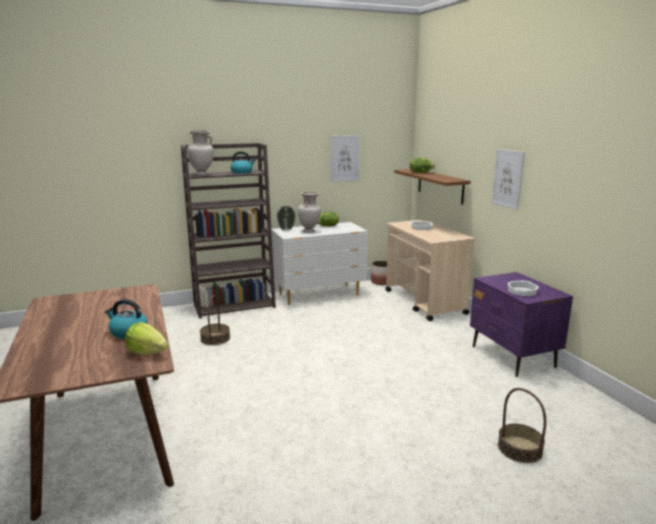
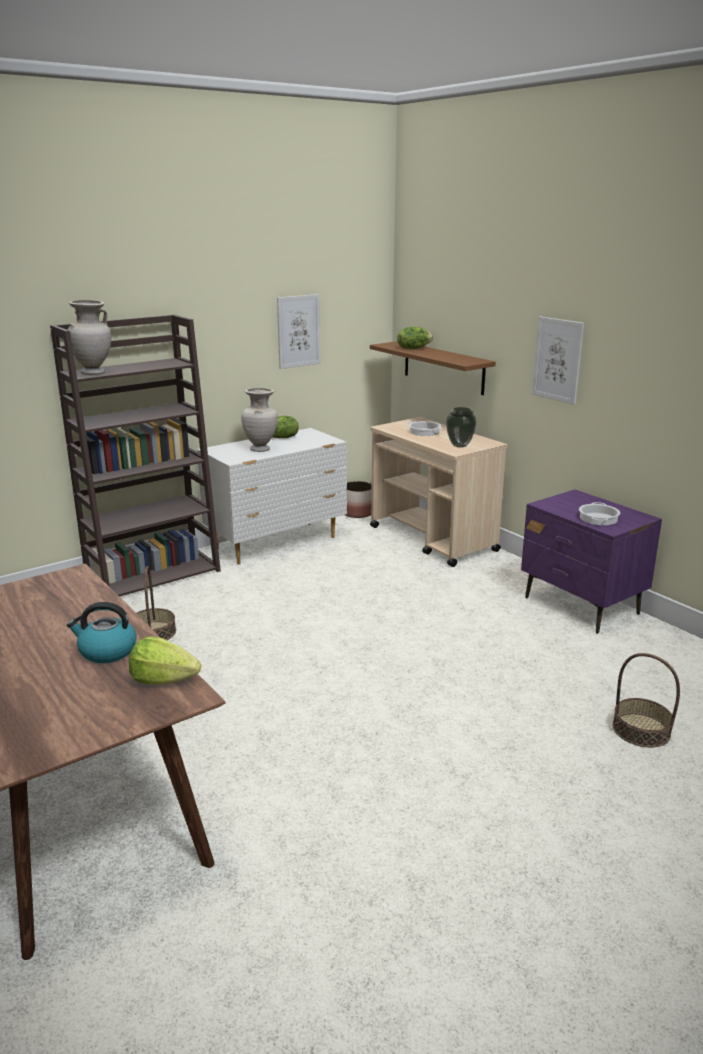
camera: 15 degrees left, 5 degrees up
(242, 172) = (154, 364): kettle -> none
(286, 230) = (224, 450): vase -> vase (460, 446)

